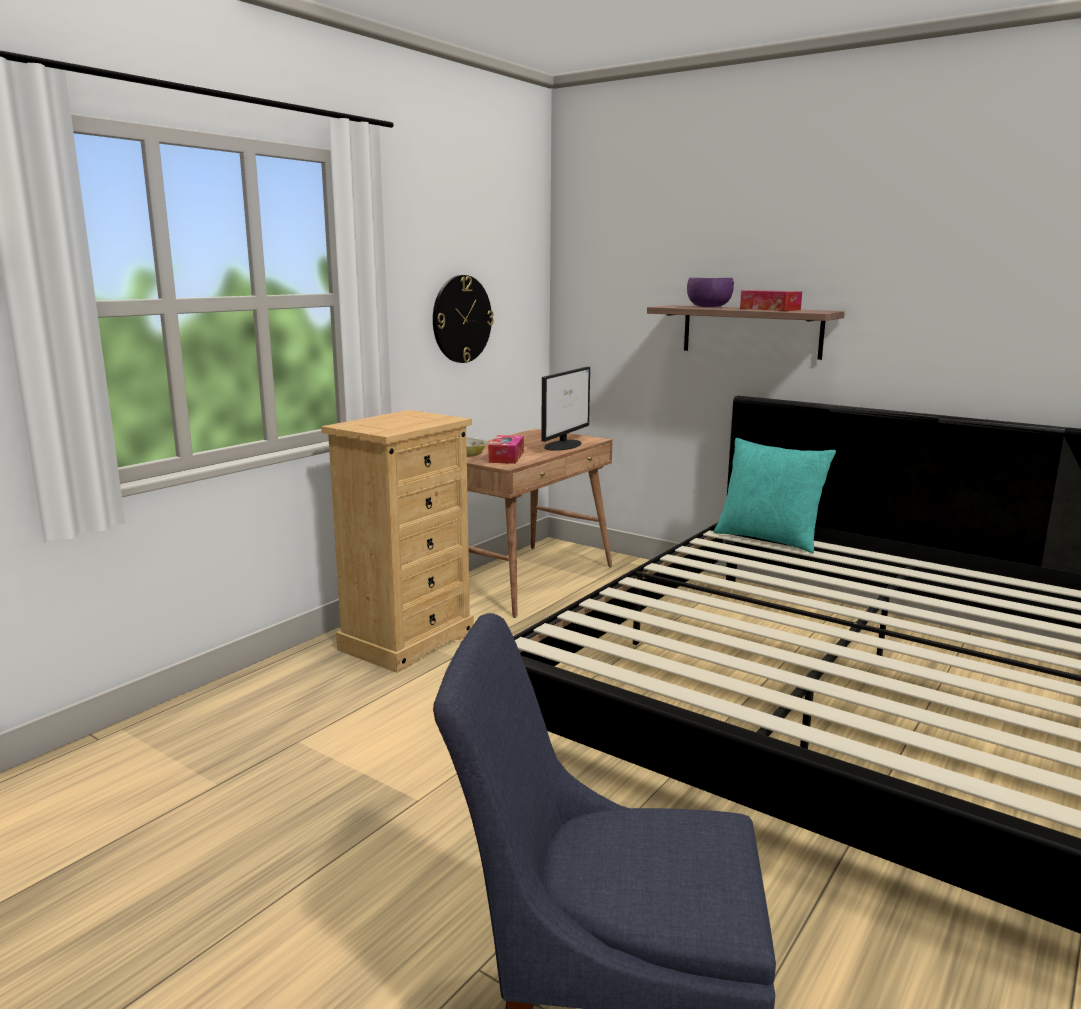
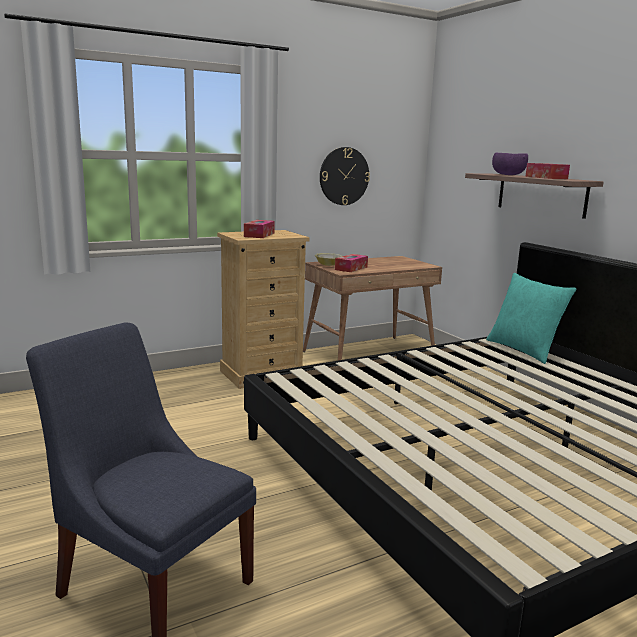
camera: 25 degrees right, 0 degrees up
(395, 423) = (259, 235): none -> tissue box
(563, 445) = (401, 266): monitor -> none

